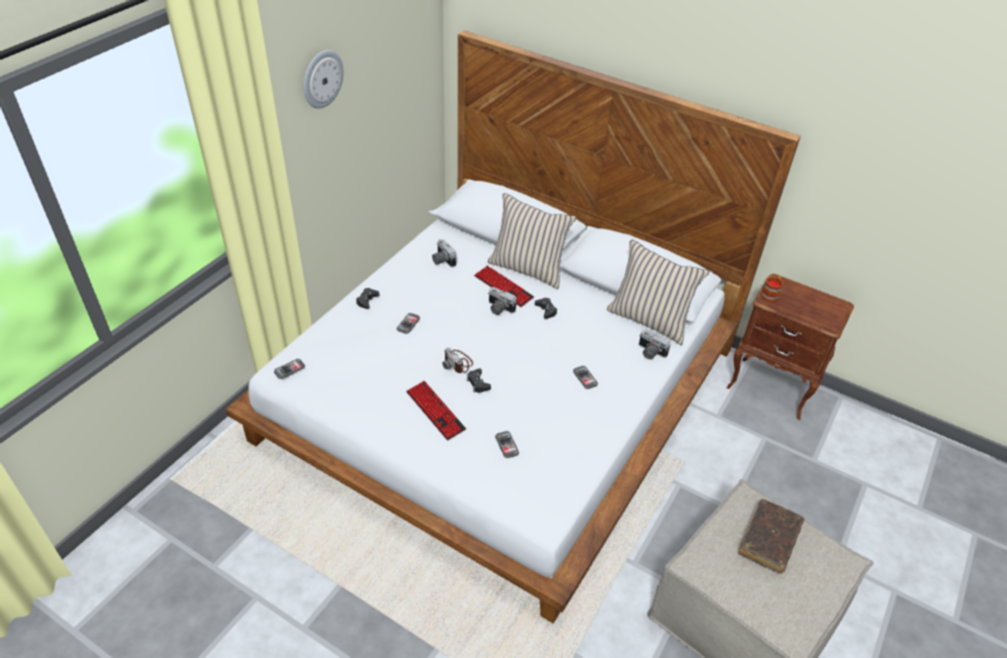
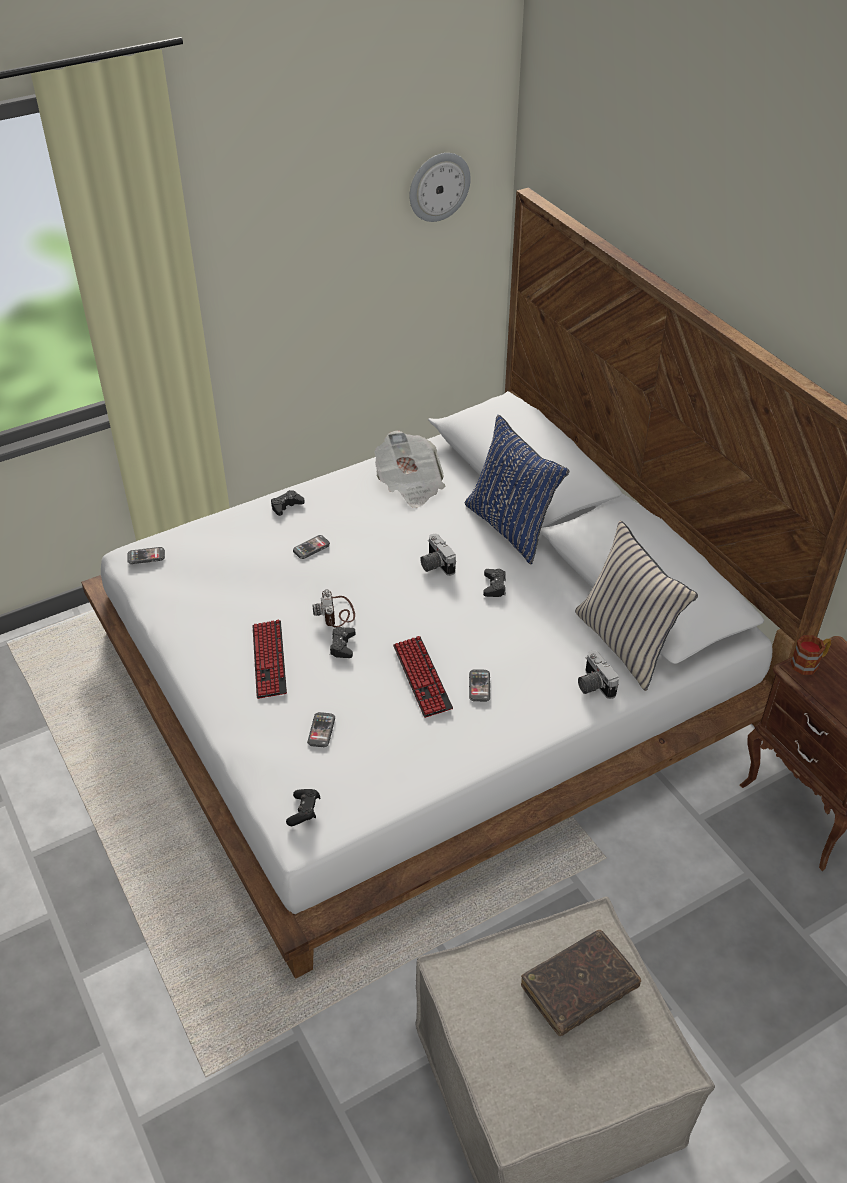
camera: 30 degrees right, 0 degrees up
(322, 78) = (287, 213): wall clock -> wall clock (438, 186)
(442, 260) = (410, 484): camera -> newspaper
(503, 287) = (461, 540): keyboard -> keyboard (422, 677)
(528, 268) = (511, 527): beige pillow -> blue pillow
(536, 503) = (304, 811): none -> black game controller

